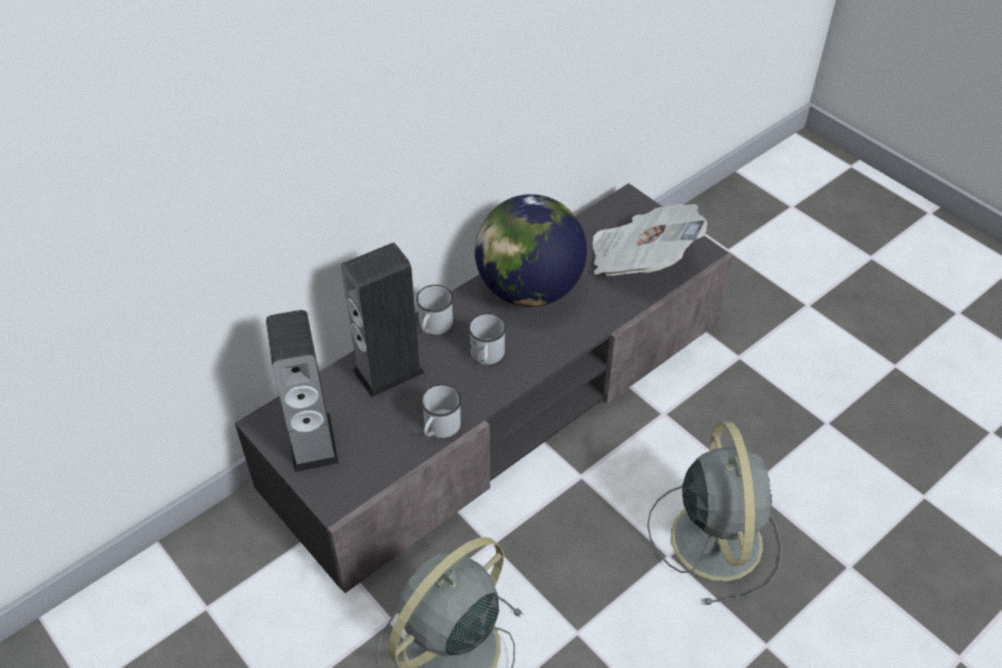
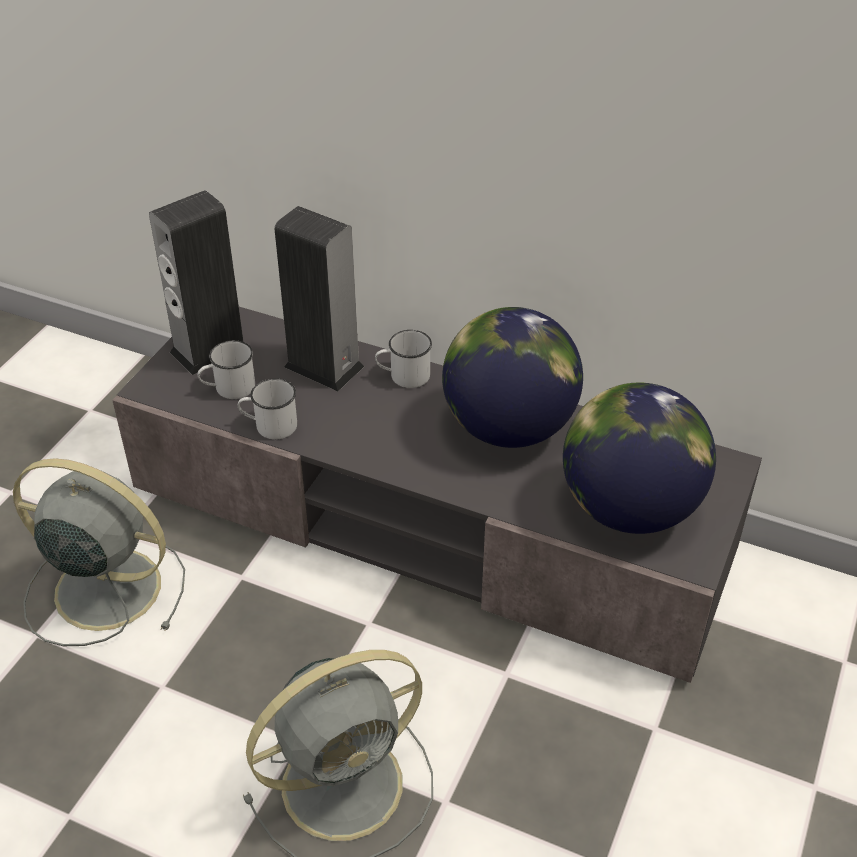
camera: 65 degrees right, 5 degrees down
(487, 356) = (387, 428): white mug -> white mug (229, 388)
(641, 261) = (629, 508): newspaper -> globe

